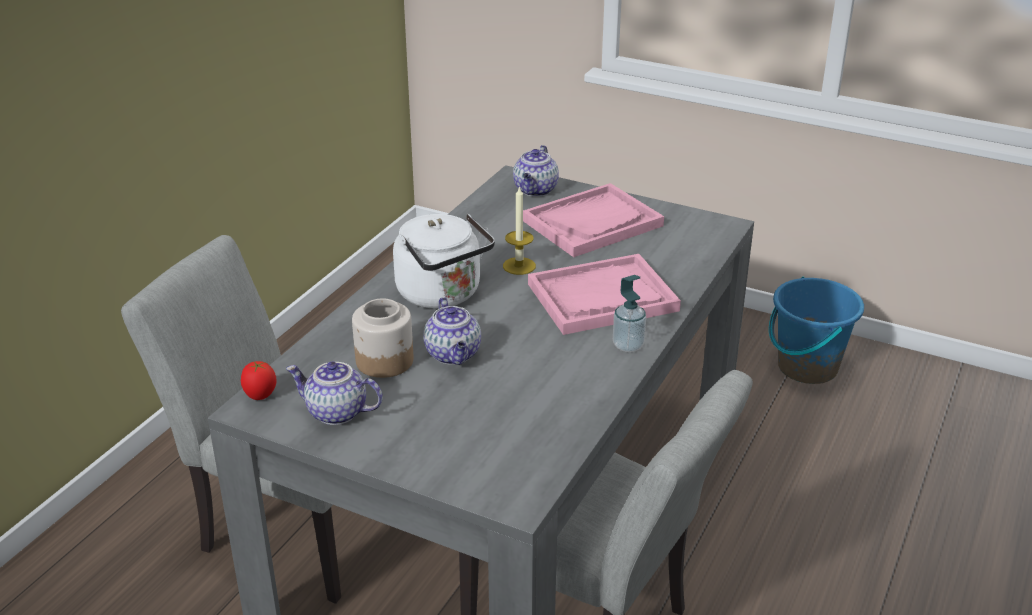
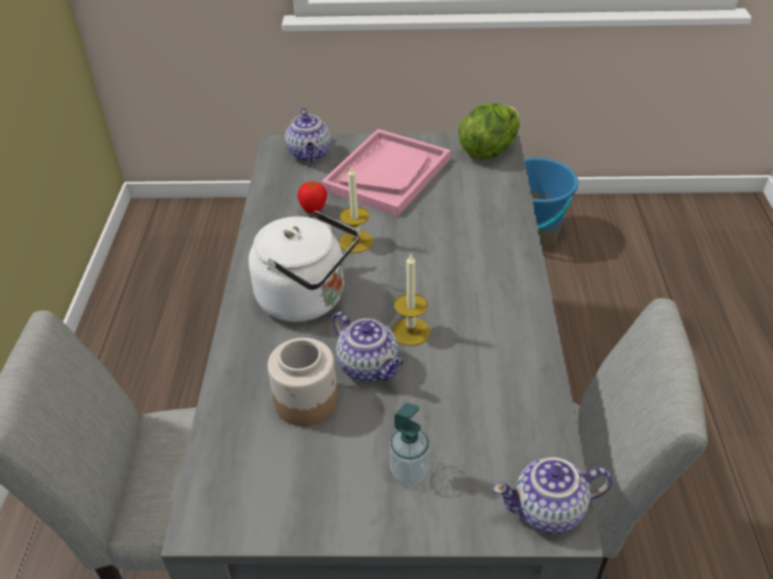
camera: 25 degrees left, 10 degrees up
(260, 396) = (203, 500): tomato -> tomato (313, 210)
(335, 413) = (301, 489): teapot -> teapot (548, 512)
(509, 342) = (411, 331): none -> candle
(602, 298) = (456, 252): pink tray -> none
(628, 345) = (518, 297): soap dispenser -> soap dispenser (409, 472)
(709, 228) = (489, 150): none -> lettuce

